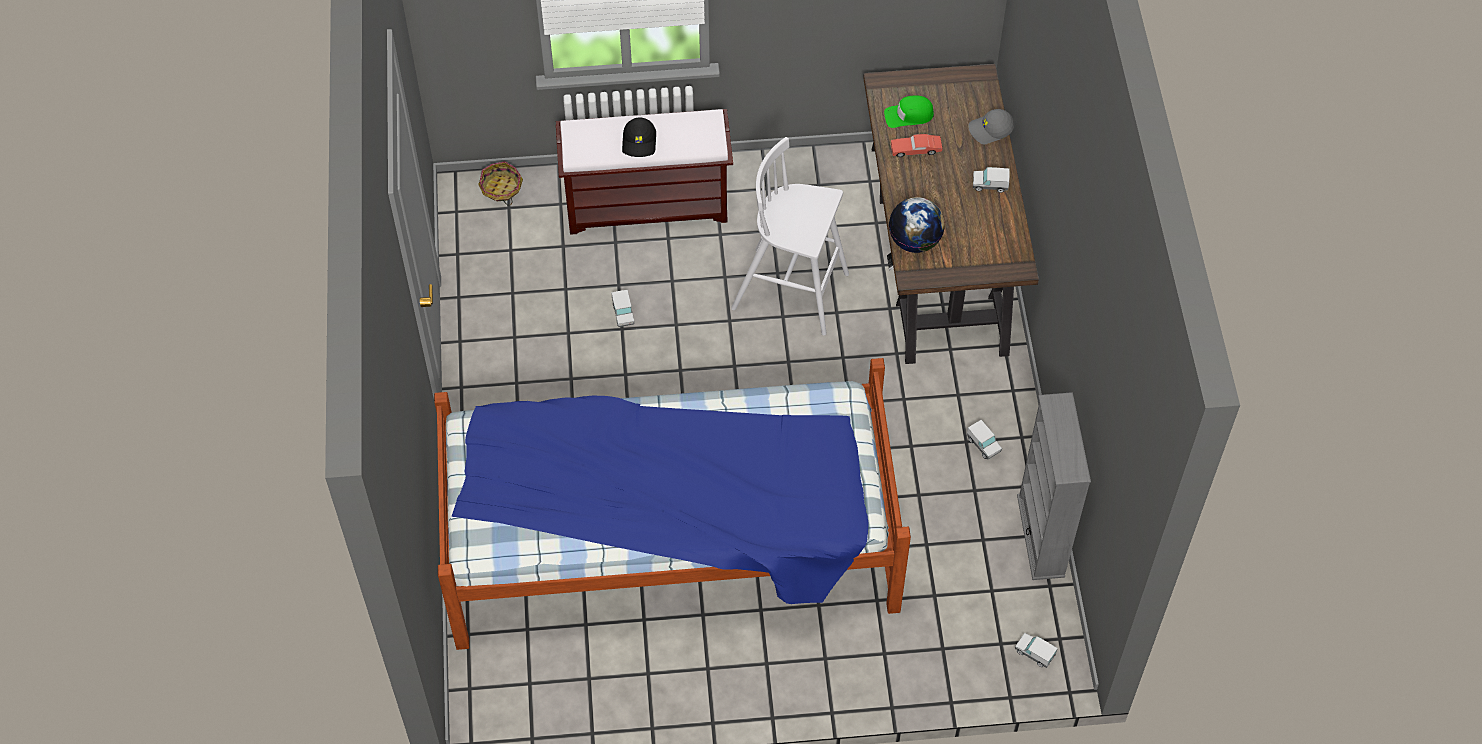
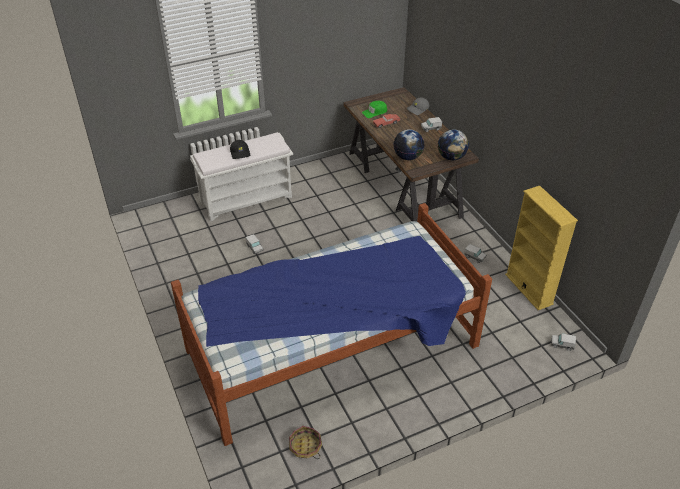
camera: 20 degrees left, 15 degrees down
(501, 188) = (164, 210): basket -> basket (305, 447)
(648, 204) = (247, 199): brown bench -> white bench
(793, 292) = (340, 217): white stool -> none
(990, 264) = (451, 157): none -> globe
(1041, 536) = (529, 289): grey bookcase -> yellow bookcase

